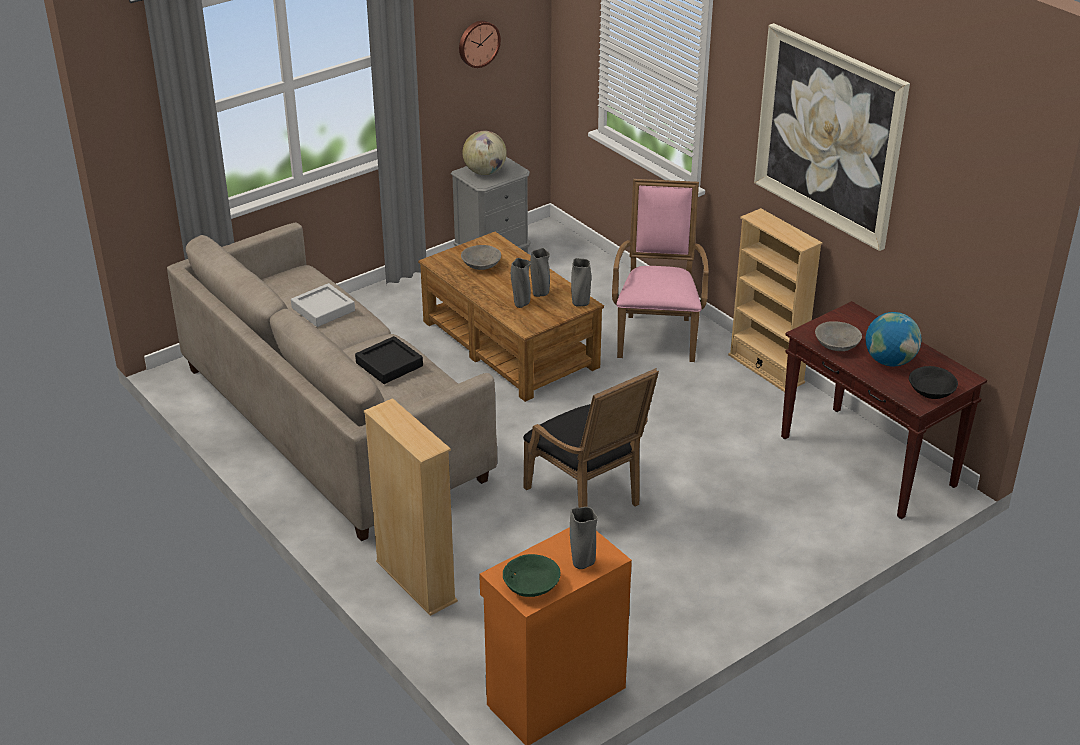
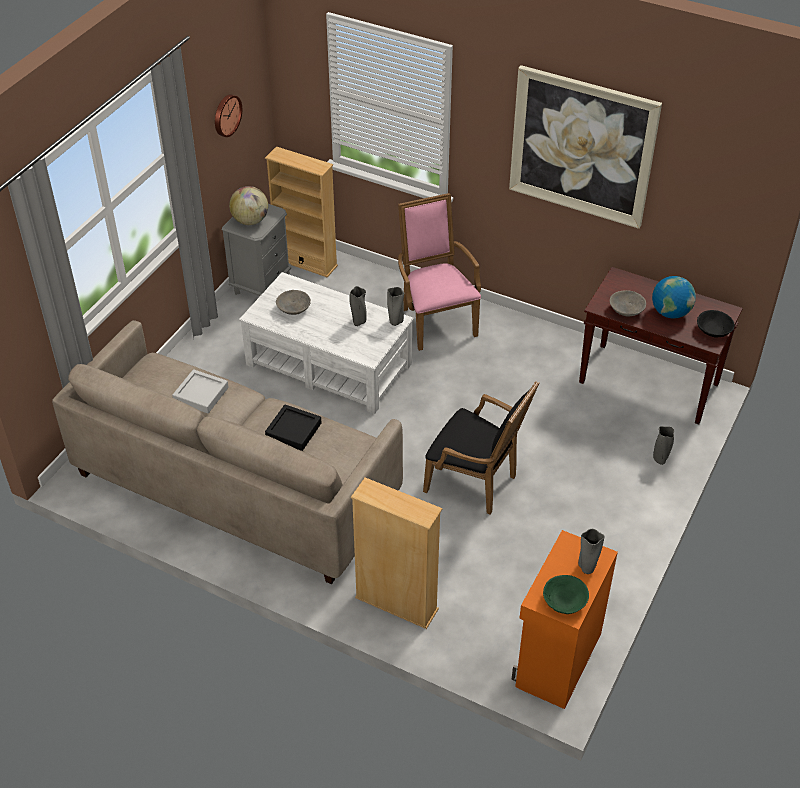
camera: 25 degrees left, 10 degrees up
(510, 343) = (328, 363): brown coffee table -> white coffee table
(521, 304) = (350, 337): grey vase -> grey vase (660, 460)
(766, 368) = (532, 325): beige bookcase -> beige bookcase (306, 262)

